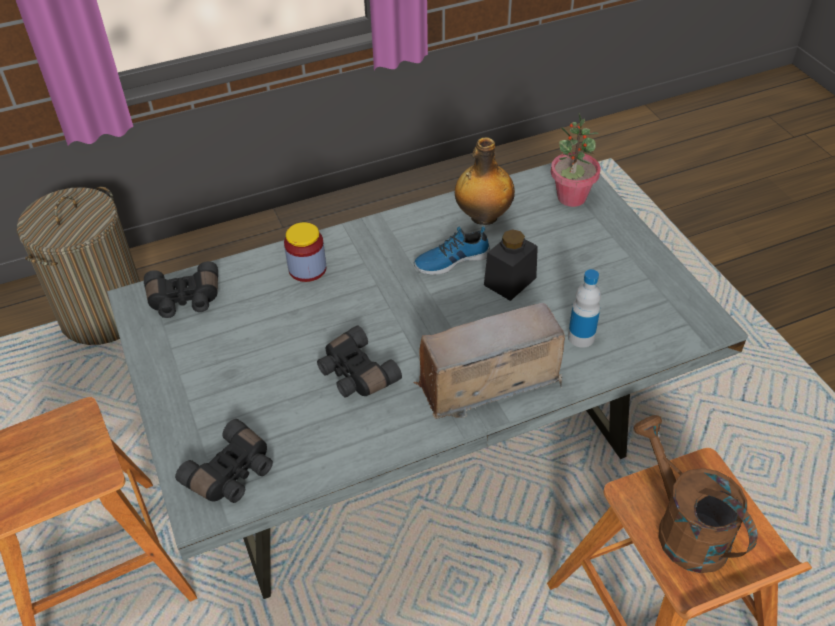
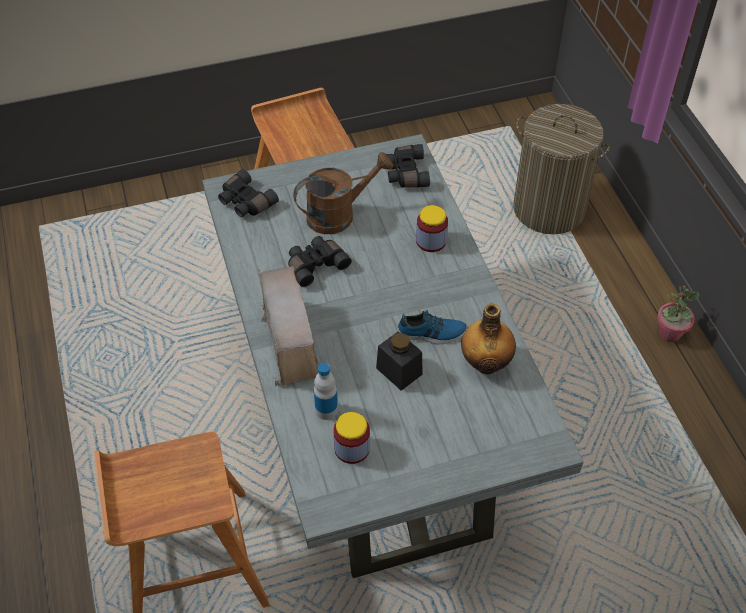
camera: 95 degrees right, 5 degrees up
(451, 259) = (431, 333): shoe -> shoe turned 105 degrees clockwise
(571, 197) = (510, 438): potted plant -> potted plant (669, 333)
(624, 310) = (352, 448): none -> jar
(682, 528) = (167, 473): brown watering can -> brown watering can (339, 214)

